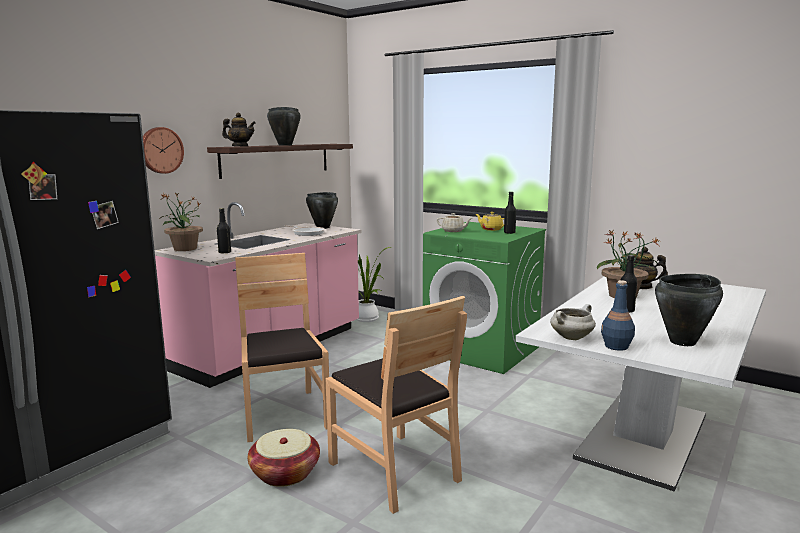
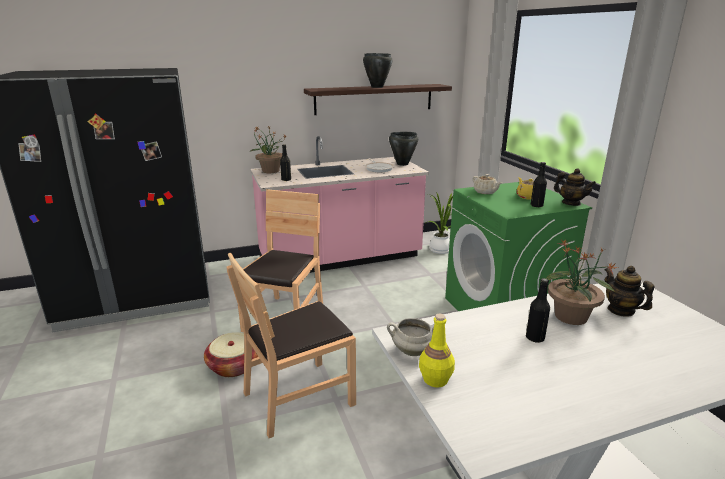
camera: 35 degrees right, 10 degrees up
(160, 150) = (261, 91): wall clock -> none
(240, 146) = (328, 89): teapot -> teapot (571, 203)
(394, 470) = (298, 397): brown chair -> brown chair turned 60 degrees clockwise
(616, 346) = (435, 379): blue bottle -> yellow bottle
(683, 342) = (518, 404): black cooking pot -> none

